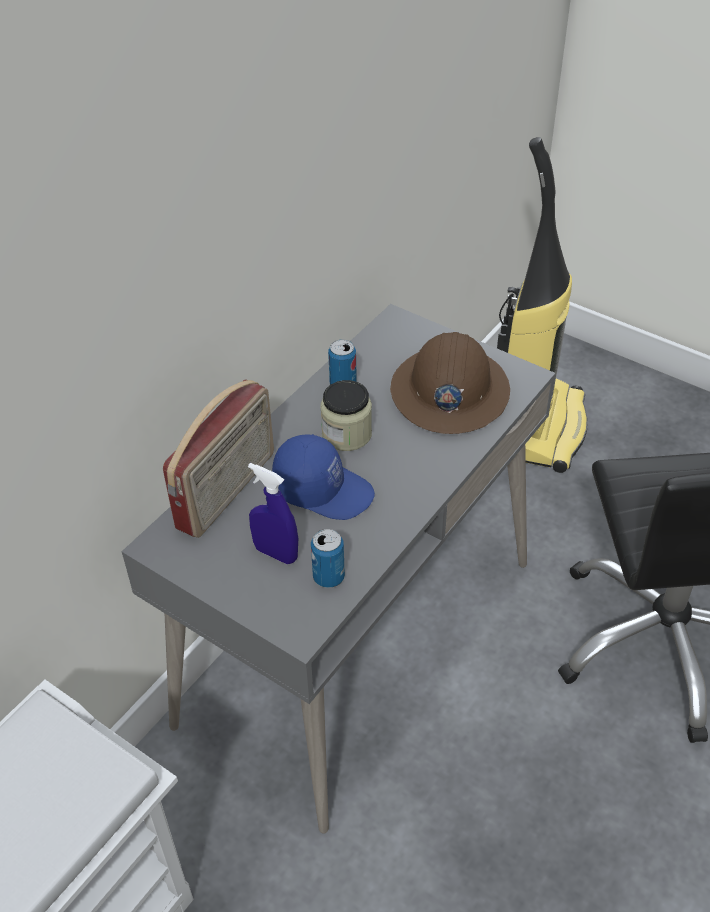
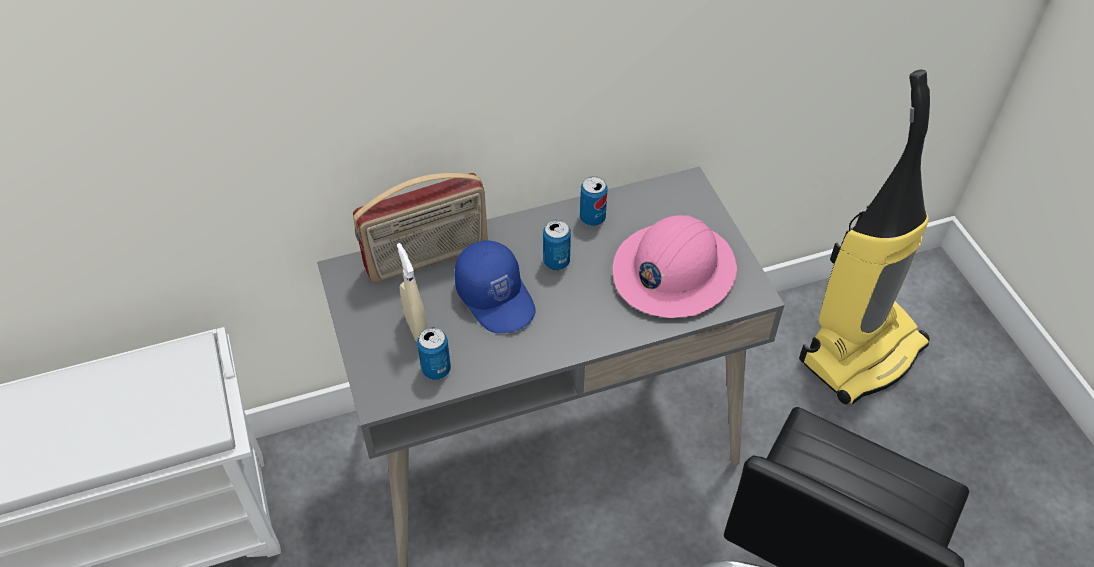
camera: 35 degrees right, 5 degrees up
(276, 553) = (416, 327): blue spray bottle -> beige spray bottle
(346, 434) = (556, 261): jar -> can
(449, 392) = (673, 271): brown hard hat -> pink hard hat

